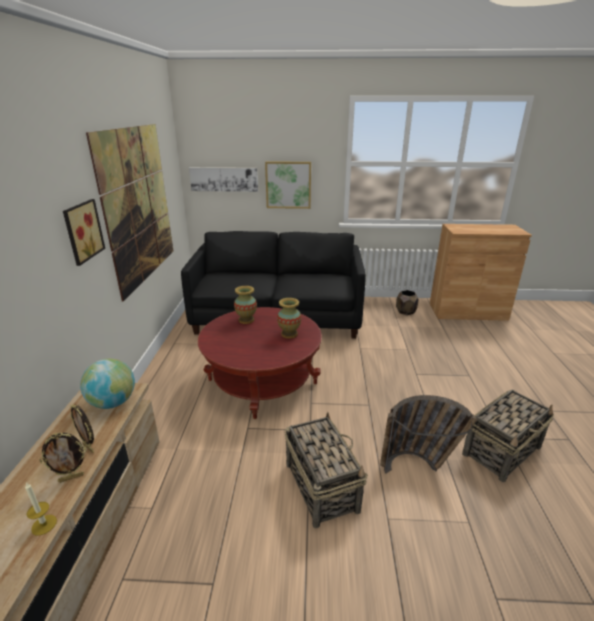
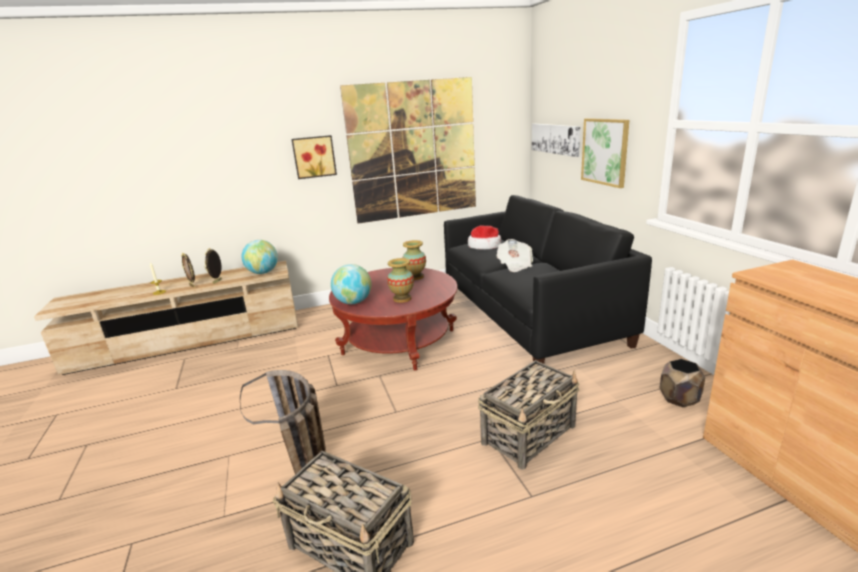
camera: 70 degrees right, 5 degrees down
(227, 279) = (484, 246): none -> hat
(272, 357) = (353, 302): none -> globe
(284, 281) = (514, 265): none -> newspaper
(321, 486) = (265, 409): basket -> basket (529, 434)

